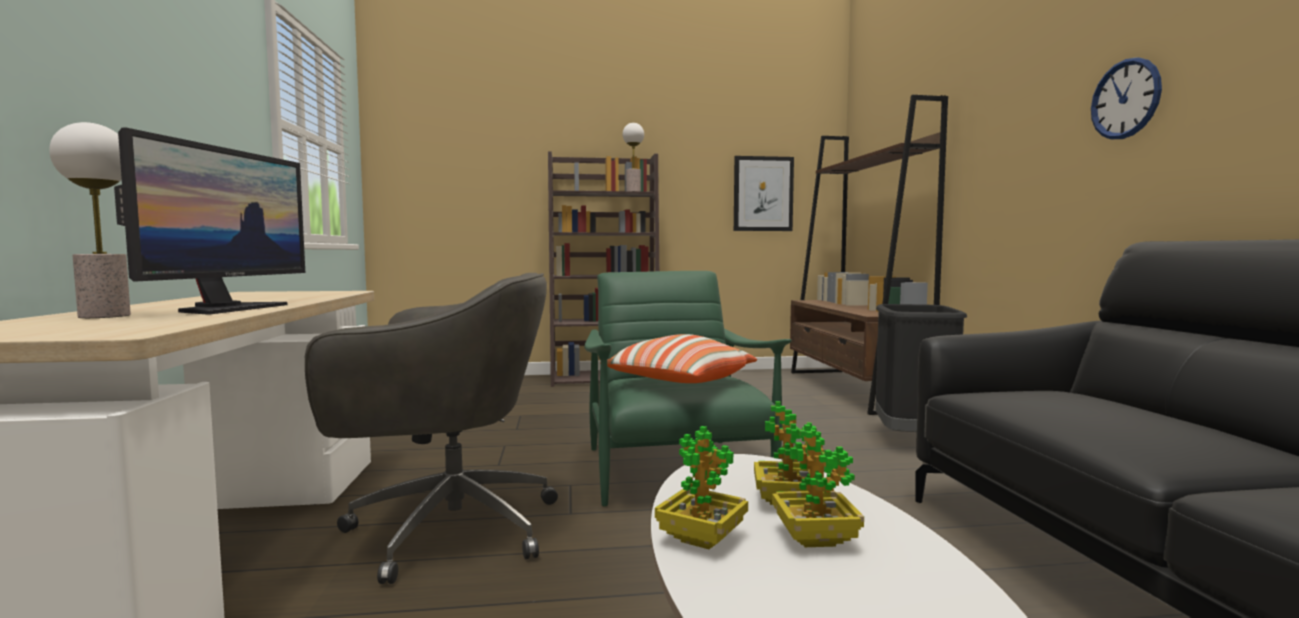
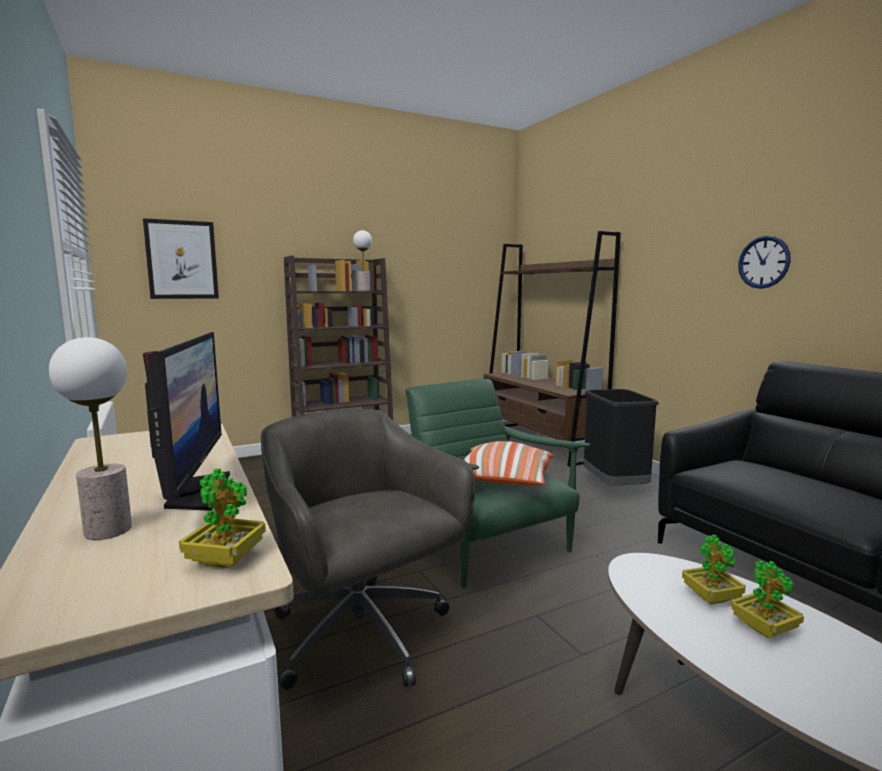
camera: 20 degrees left, 5 degrees up
(447, 528) = (362, 636): grey office chair -> grey office chair turned 105 degrees counterclockwise
(701, 539) = (707, 645): potted plant -> potted plant (225, 560)
(763, 194) = (458, 288): picture -> picture (182, 260)

